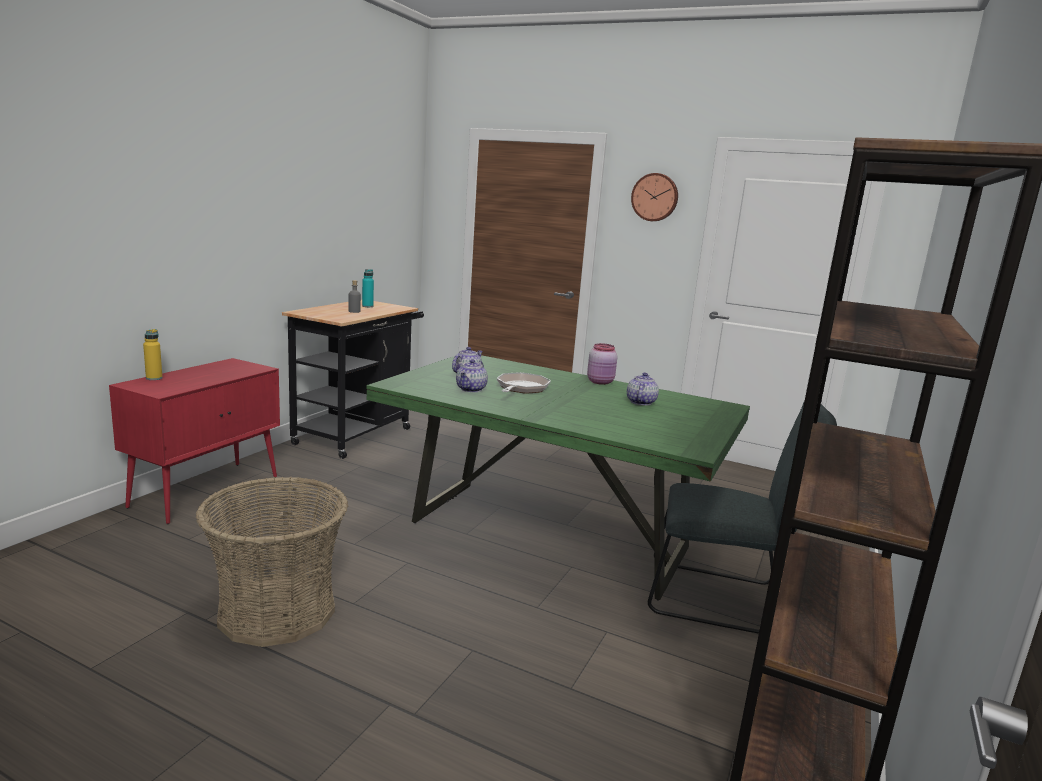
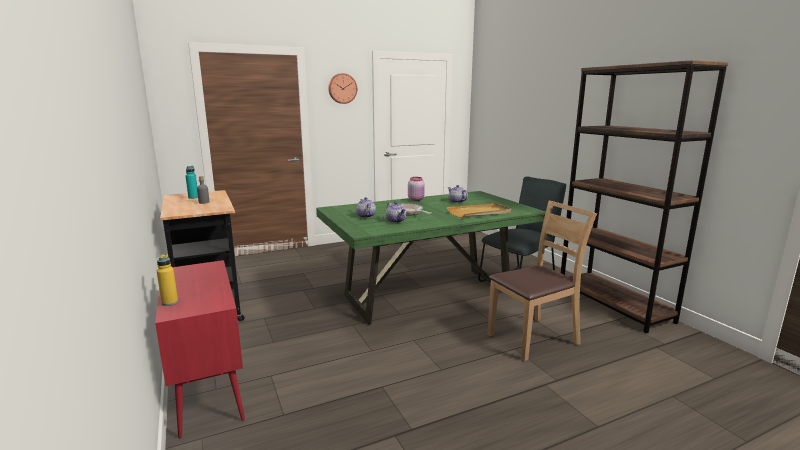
camera: 50 degrees left, 0 degrees up
(277, 610) = (426, 397): basket -> none
(526, 661) = (533, 338): none -> brown chair
(603, 422) = (479, 213): none -> beige tray

